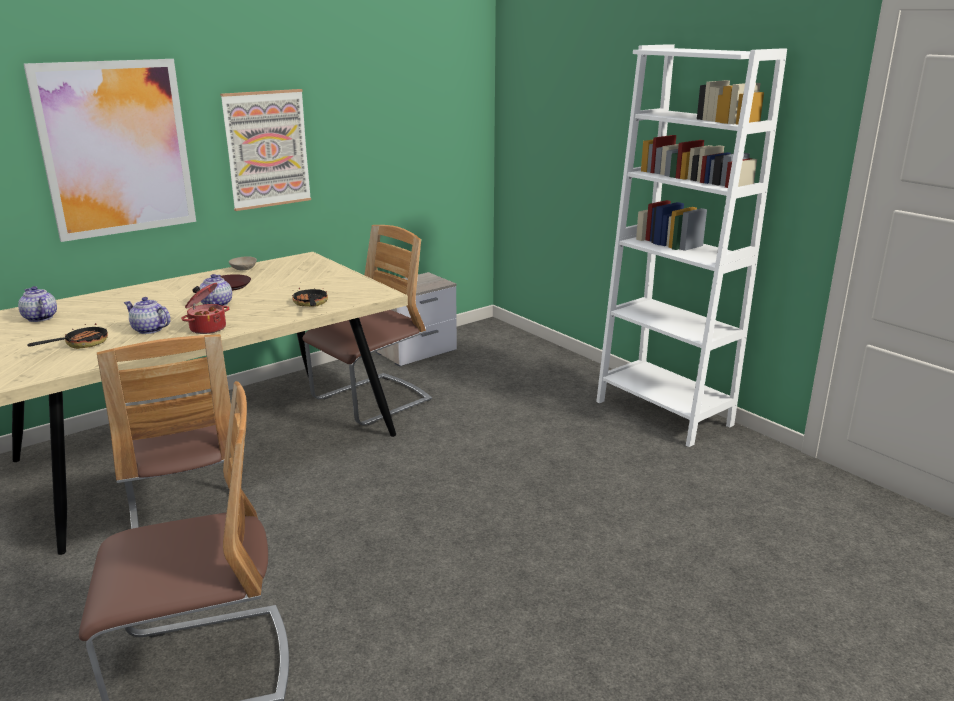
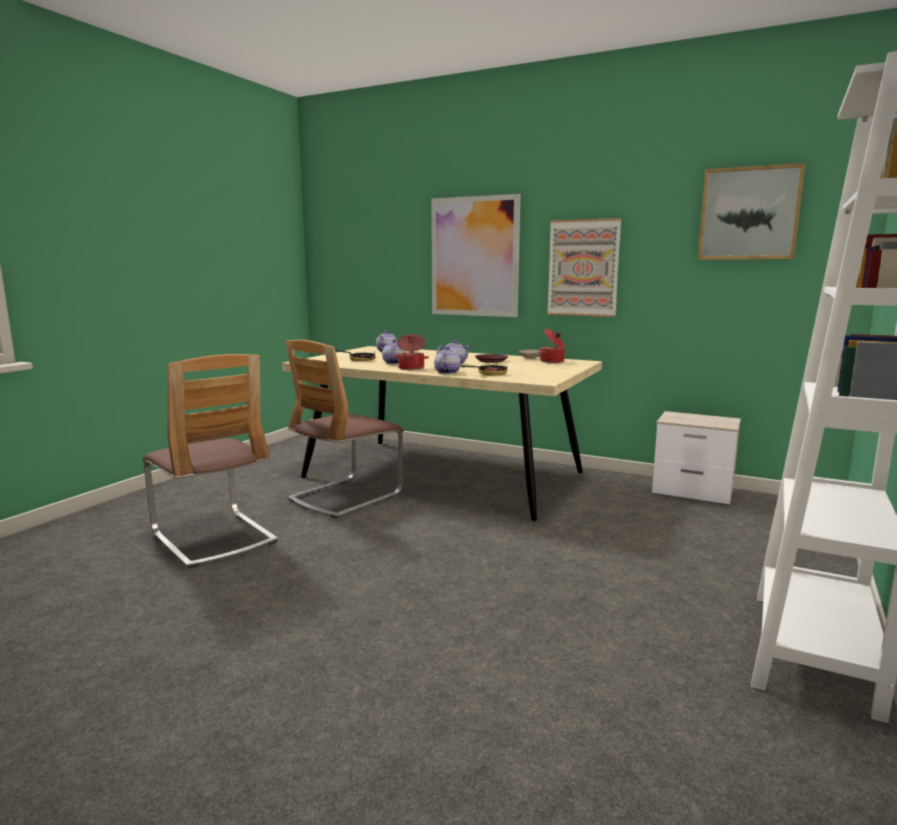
camera: 65 degrees right, 10 degrees down
(266, 318) = (447, 372): none -> teapot
(283, 266) = (552, 361): none -> cooking pot
(371, 401) = (576, 499): chair -> none
(410, 82) = (749, 213): none -> picture

